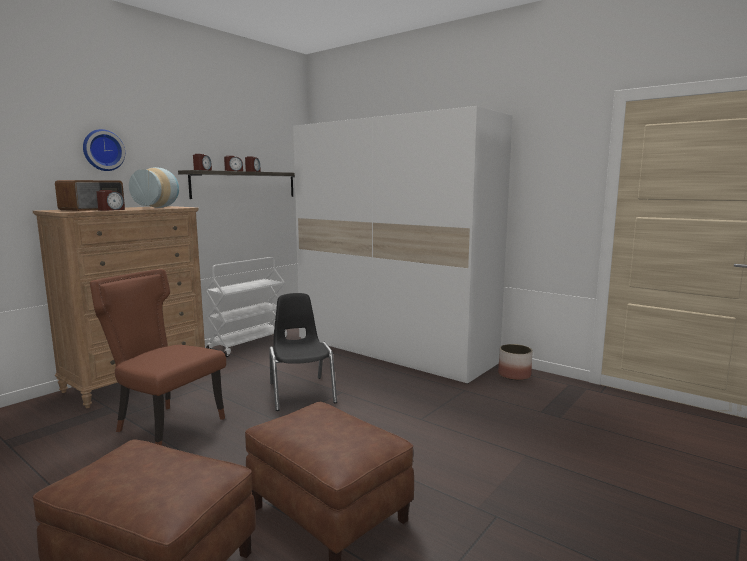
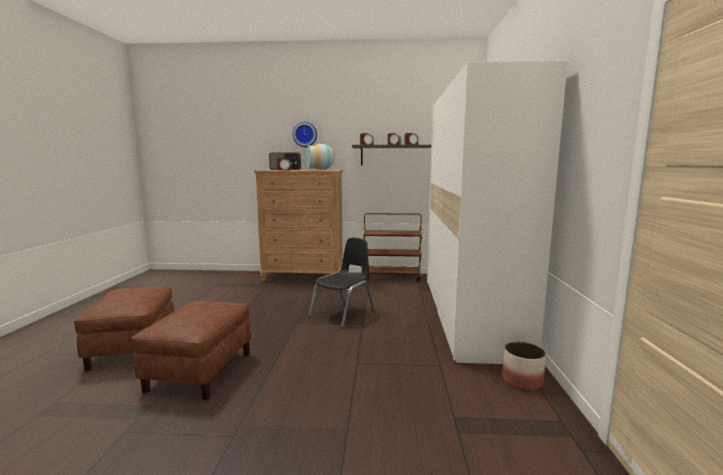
camera: 55 degrees right, 0 degrees up
(165, 426) = (261, 301): brown chair -> none
(248, 344) = (391, 277): white cart -> brown cart

